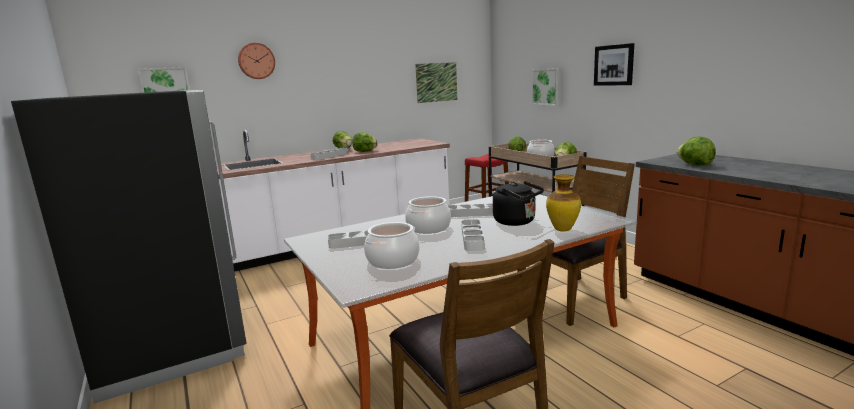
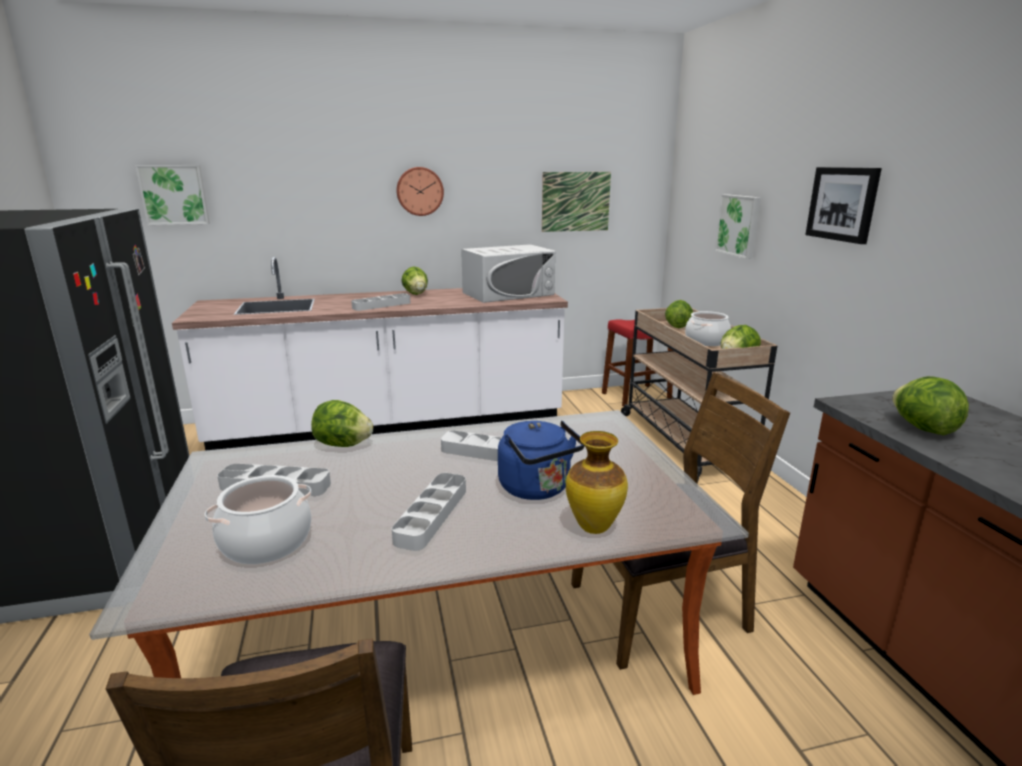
camera: 15 degrees right, 5 degrees up
(256, 61) = (298, 159): wall clock -> wall clock (419, 191)
(365, 151) = (436, 302): lettuce -> lettuce (343, 445)
(406, 143) = (508, 293): none -> white microwave
(428, 228) = (394, 473): cooking pot -> none
(517, 222) = (537, 489): black kettle -> blue kettle

